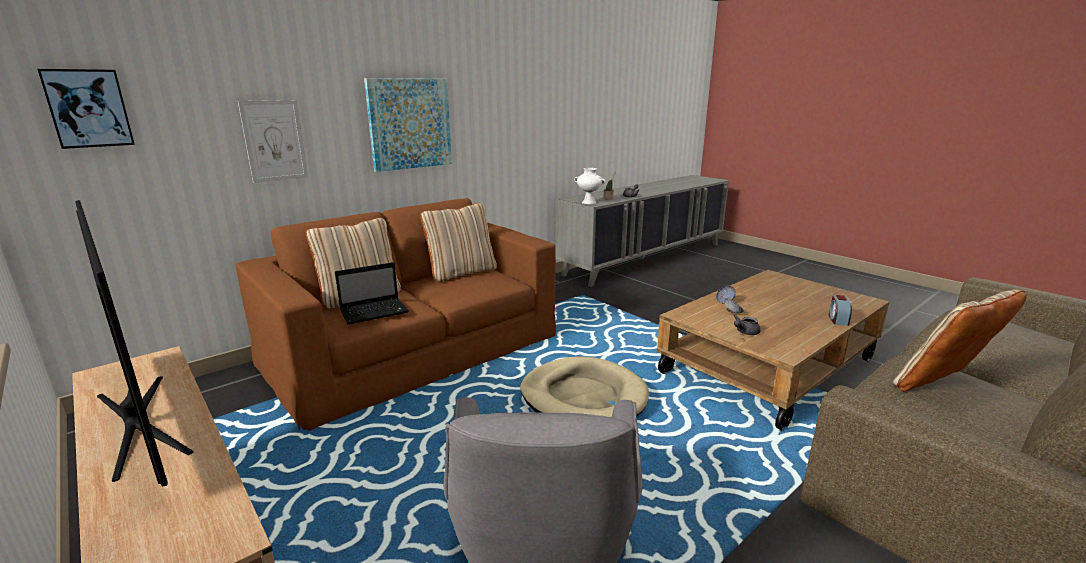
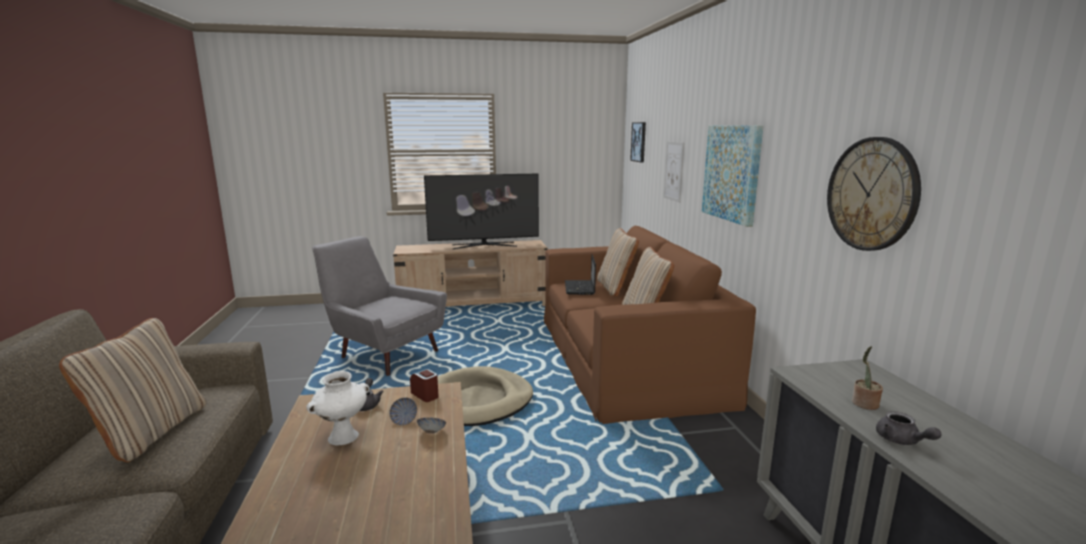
camera: 120 degrees right, 5 degrees down
(538, 117) = (872, 194): none -> wall clock
(589, 202) = (814, 373): white vase -> white vase (343, 438)
(838, 319) = (276, 484): alarm clock -> alarm clock (425, 395)

